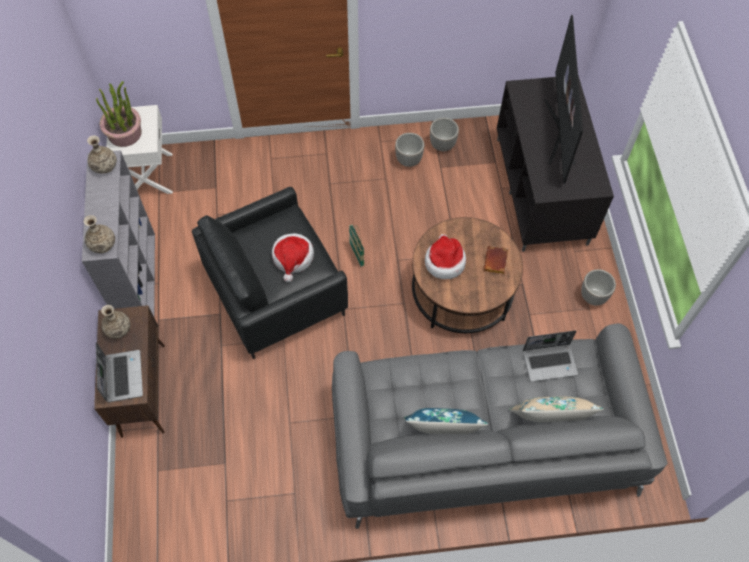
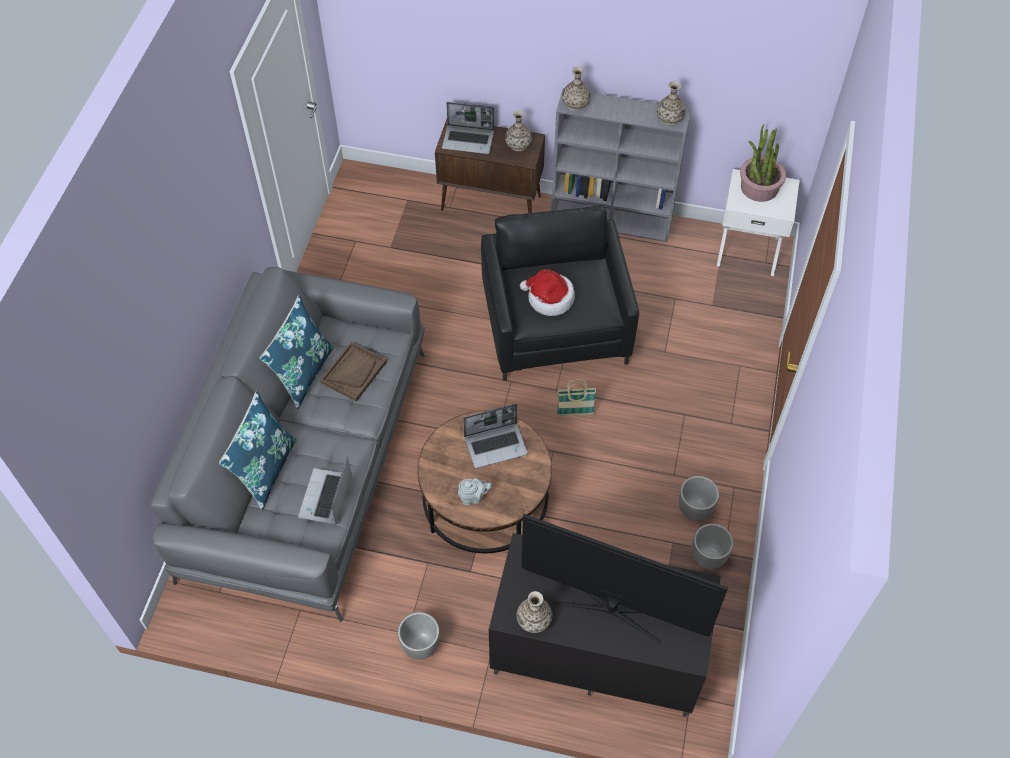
camera: 110 degrees right, 5 degrees down
(423, 390) = (354, 372): none -> brown tray
(444, 261) = (496, 445): hat -> laptop
(496, 262) = (473, 497): brown book -> grey teapot
(548, 421) = (265, 470): beige pillow -> blue pillow
(592, 172) = (534, 620): none -> vase

